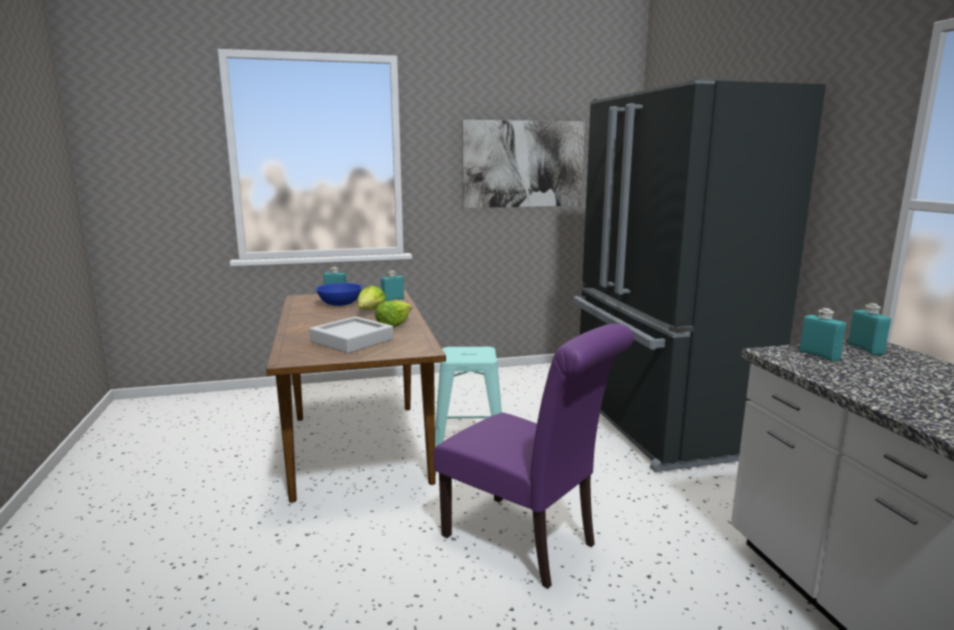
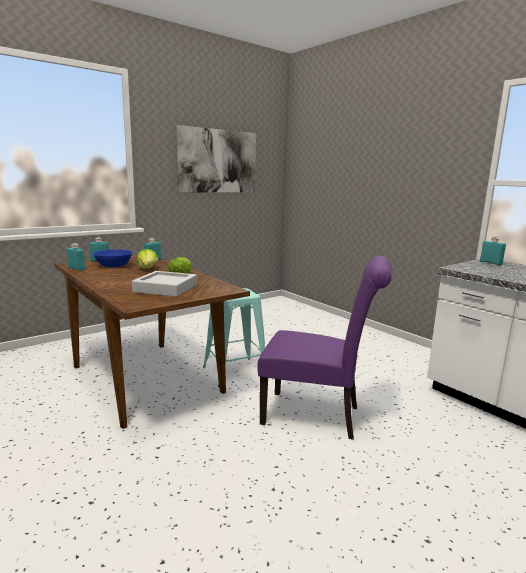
camera: 25 degrees left, 0 degrees up
(659, 424) = (334, 332): black fridge -> none
(819, 355) = (478, 267): turquoise bottle -> turquoise bottle (76, 269)

